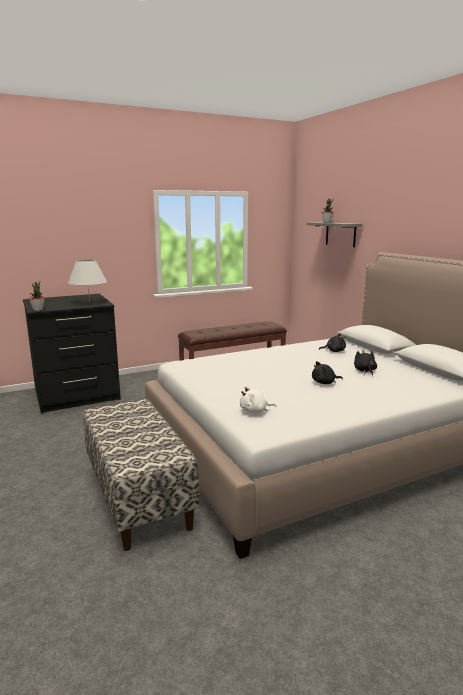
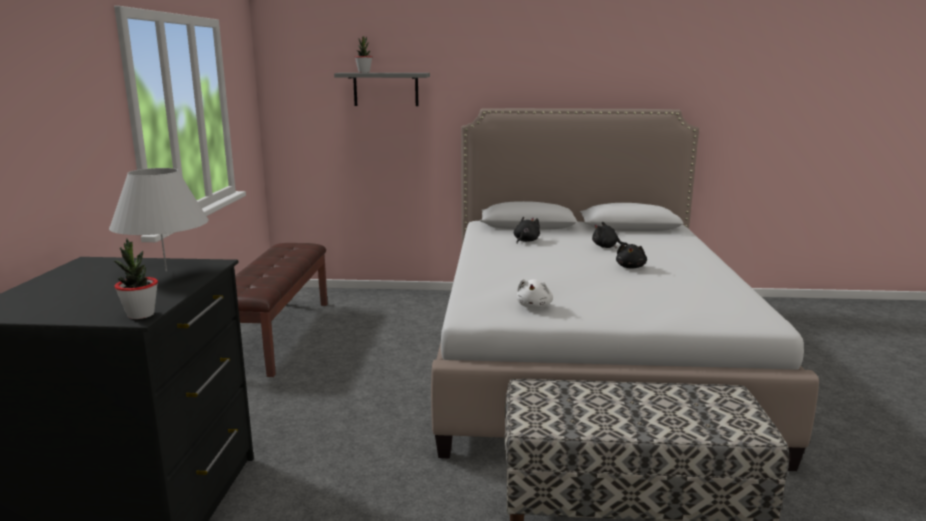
camera: 60 degrees left, 0 degrees up
(255, 411) = (699, 310): white plush toy -> white plush toy (534, 306)

